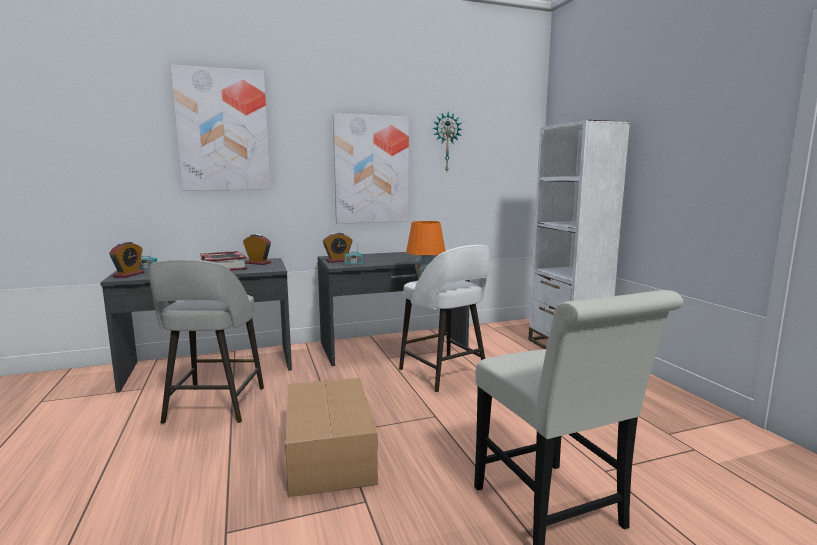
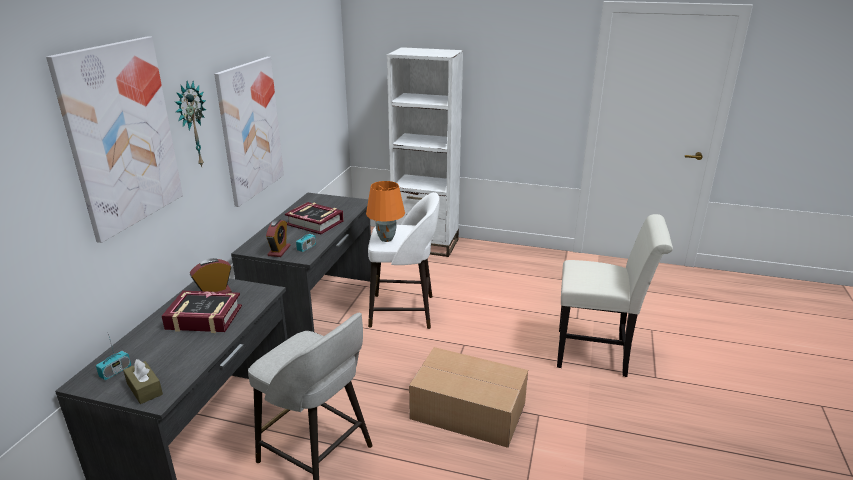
camera: 55 degrees left, 15 degrees up
(129, 275) = (144, 389): alarm clock -> brown tissue box
(397, 258) = (315, 223): none -> book
(446, 142) = (293, 75): wall clock -> wall clock (191, 125)

